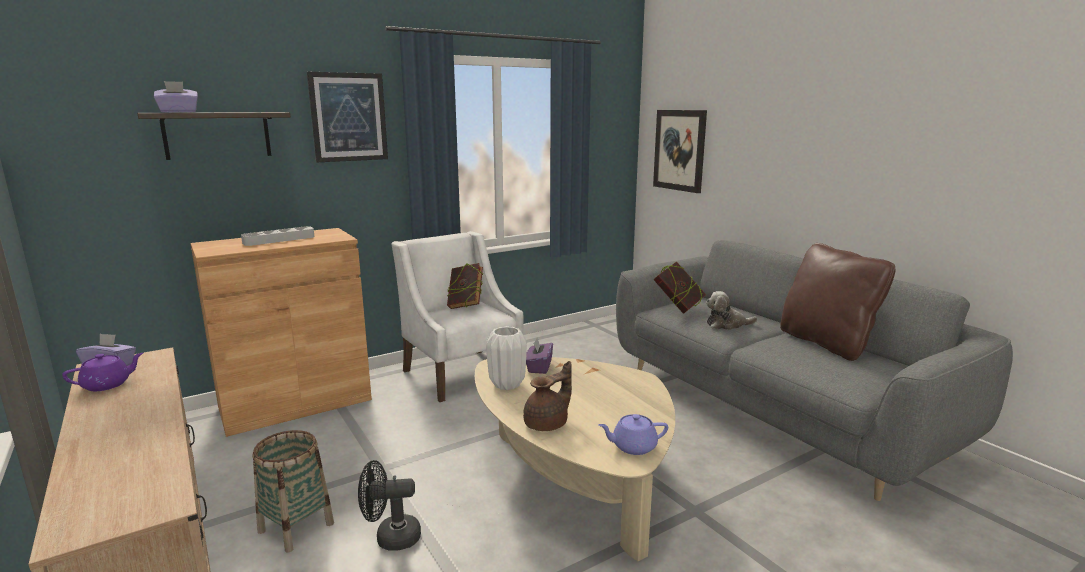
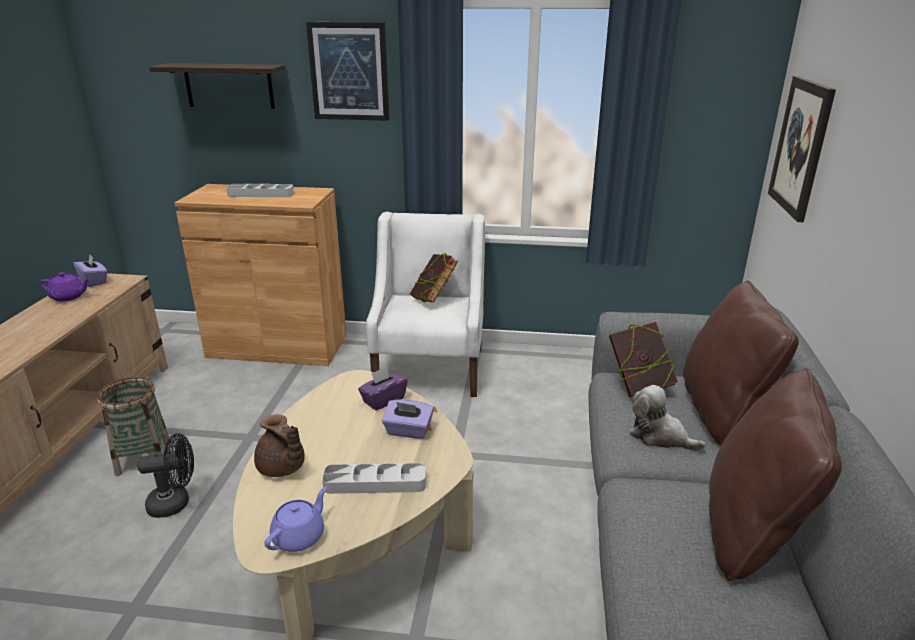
camera: 40 degrees right, 10 degrees up
(178, 112) = (187, 65): purple tissue box -> purple tissue box (408, 431)
(391, 537) = (176, 503): black fan -> black fan turned 135 degrees clockwise
(507, 385) = (326, 408): white vase -> none
(548, 424) = (282, 468): brown teapot -> brown teapot turned 45 degrees clockwise
(621, 405) = (375, 483): none -> grey tray
(633, 447) = (299, 536): purple teapot -> purple teapot turned 90 degrees clockwise
(731, 307) = (722, 411): none -> brown pillow

